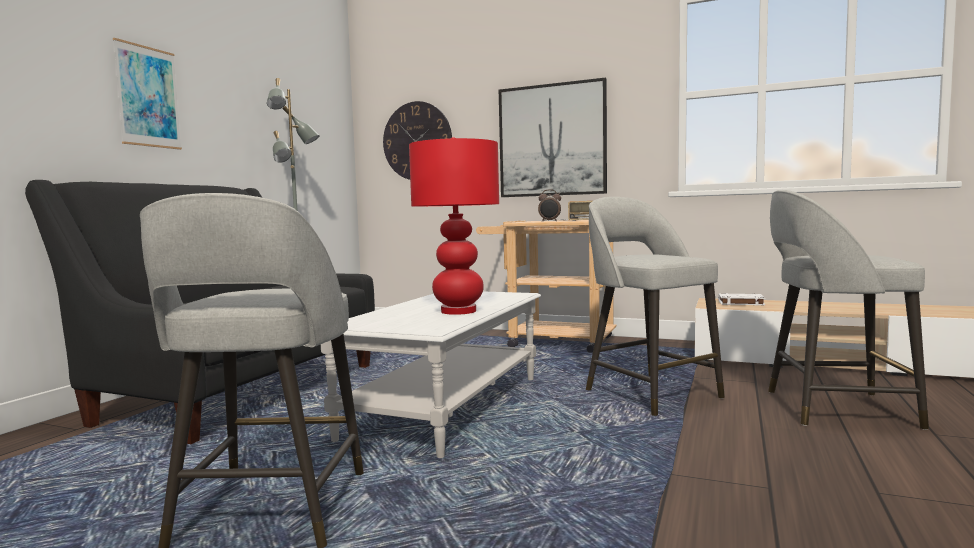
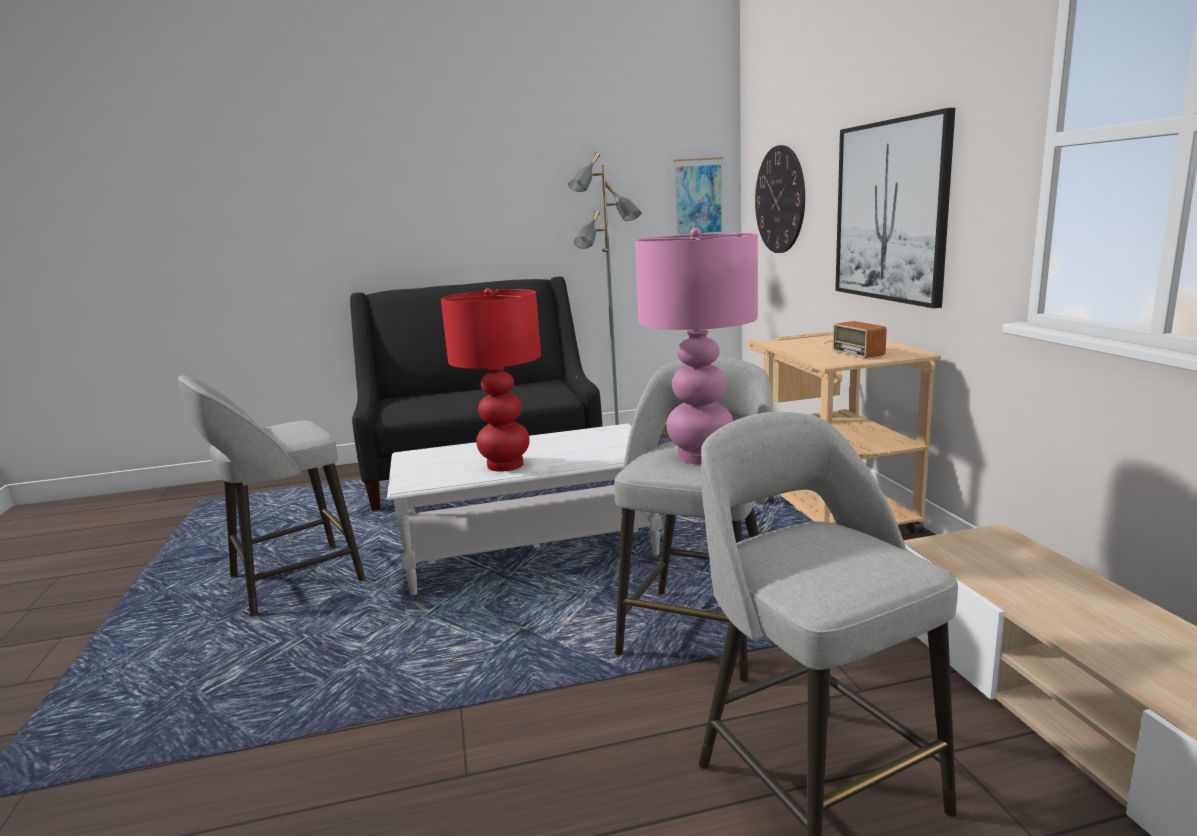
camera: 55 degrees right, 10 degrees up
(148, 97) = (455, 205): picture -> picture (698, 200)
(549, 221) = (805, 349): alarm clock -> none
(656, 255) = (701, 456): none -> pink table lamp
(740, 303) = (1011, 559): white book -> none

